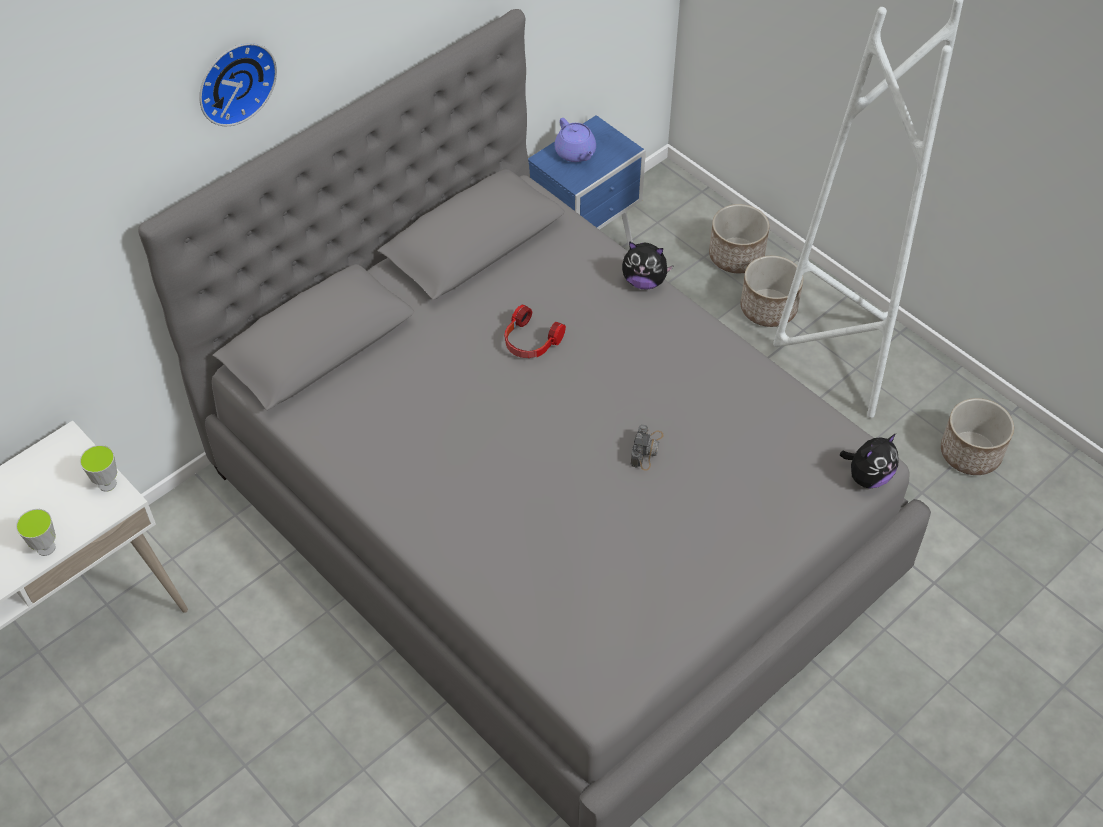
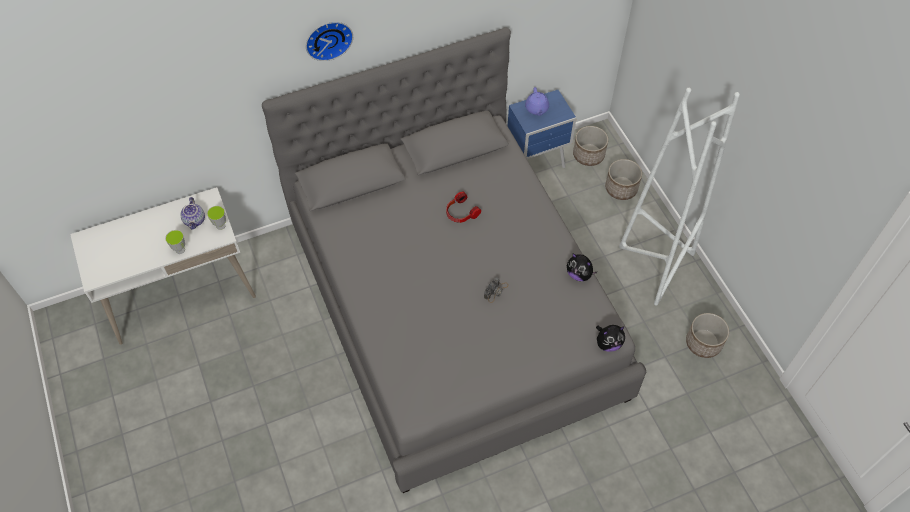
camera: 20 degrees right, 5 degrees up
(55, 489) = (195, 220): none -> teapot
(644, 281) = (536, 196): plush toy -> plush toy (579, 274)
(768, 308) = (626, 224): planter -> planter (588, 155)

